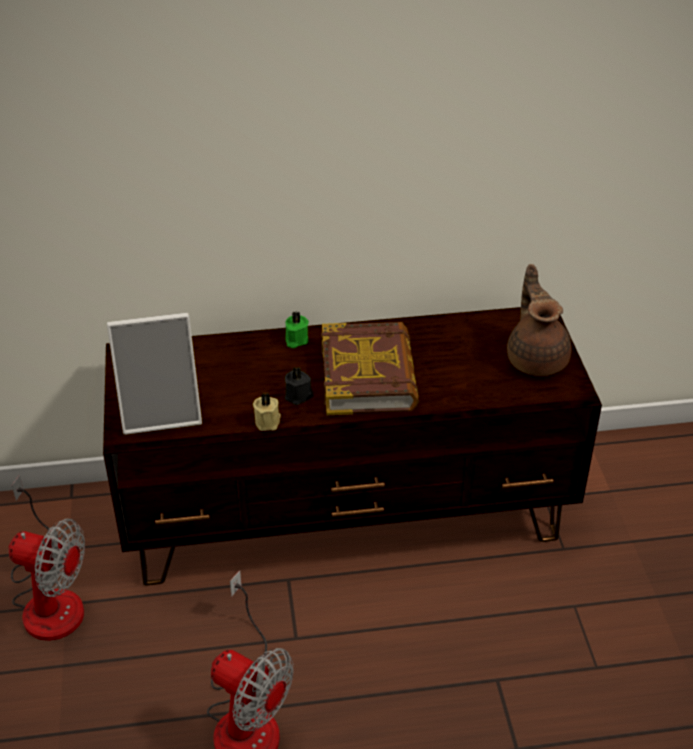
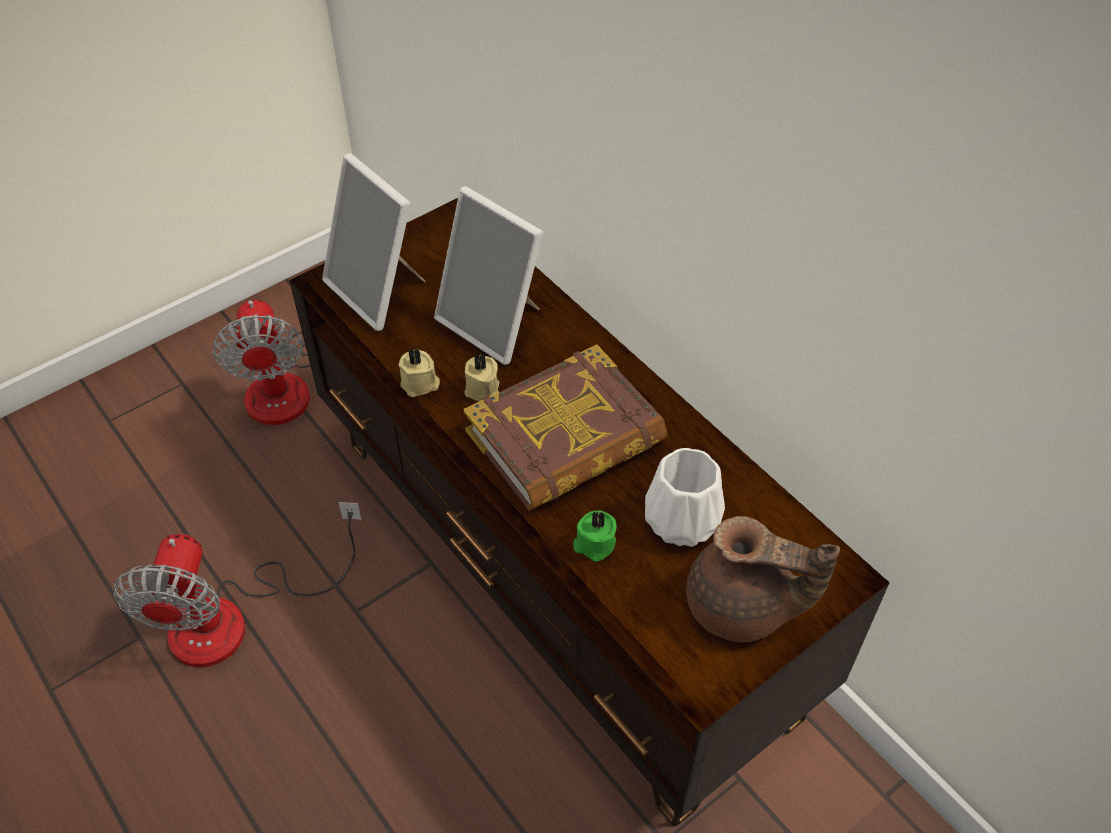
camera: 60 degrees right, 10 degrees up
(245, 370) = (494, 323): none -> picture frame
(295, 340) = (580, 341): green candle -> green candle (594, 544)
(299, 396) = (482, 390): black candle -> beige candle
(463, 355) = (682, 519): none -> white vase
(536, 358) = (742, 607): brown teapot -> brown teapot turned 60 degrees clockwise

